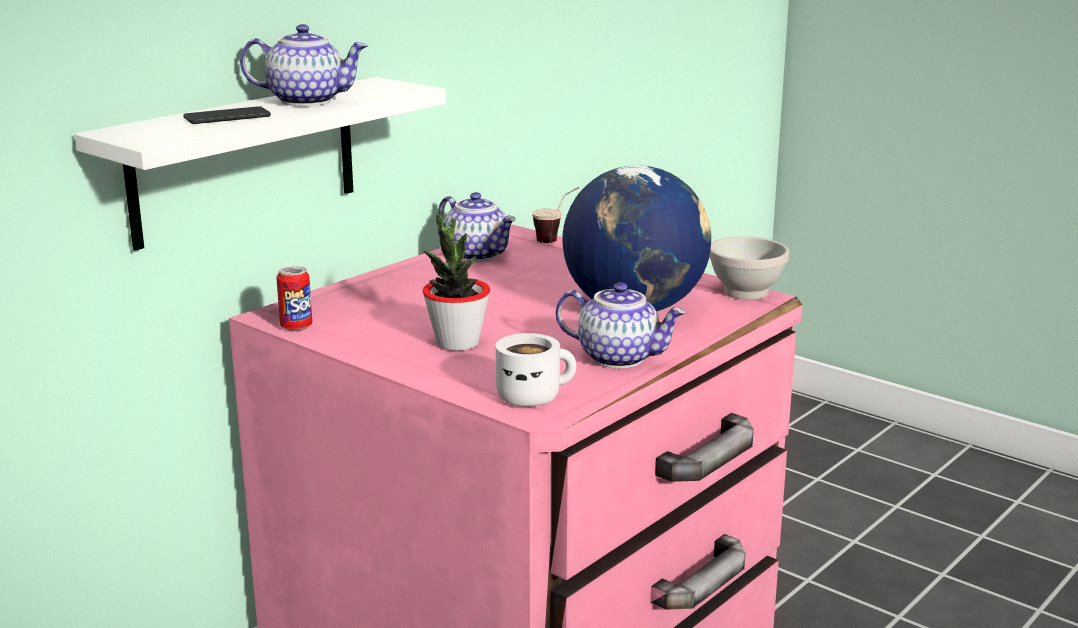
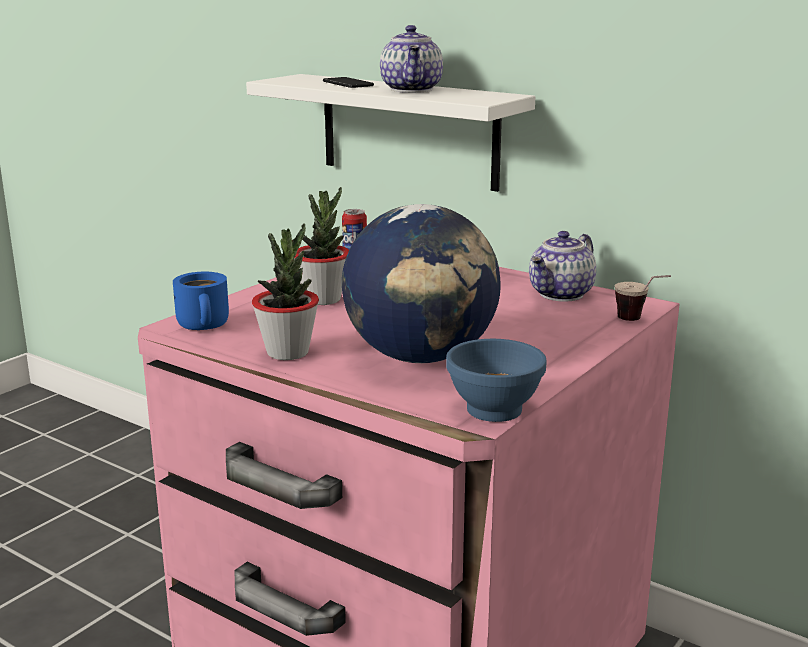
camera: 85 degrees right, 0 degrees up
(533, 396) = (206, 326): white mug -> blue mug
(620, 357) = (288, 352): teapot -> potted plant
(747, 293) = (493, 410): white bowl -> blue bowl

